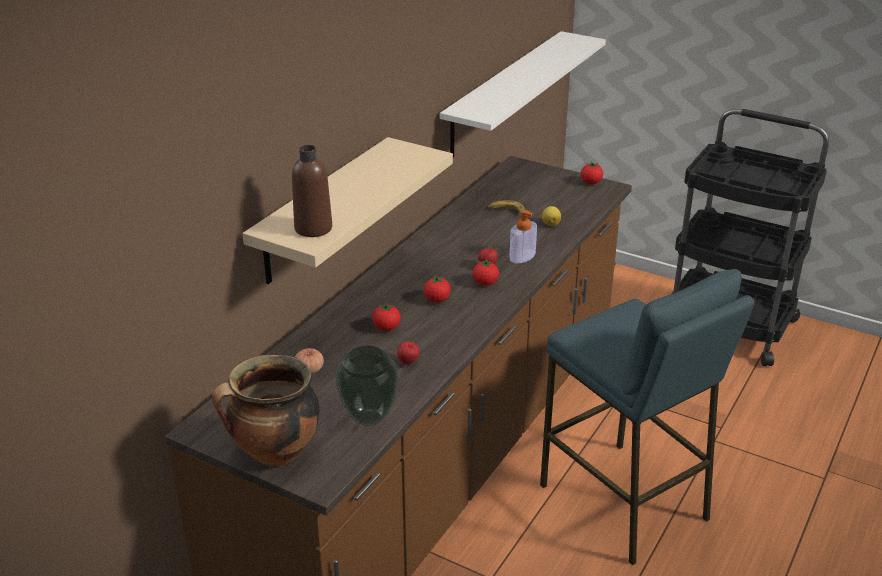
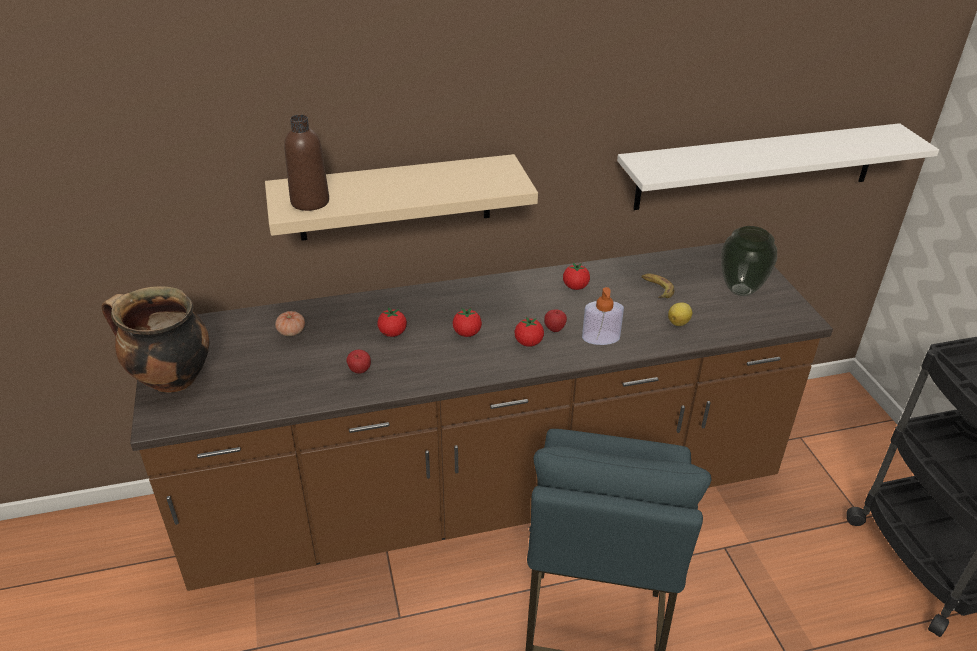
camera: 45 degrees right, 5 degrees up
(370, 419) = (262, 397): vase -> vase (741, 290)
(591, 182) = (789, 304): tomato -> tomato (575, 287)

